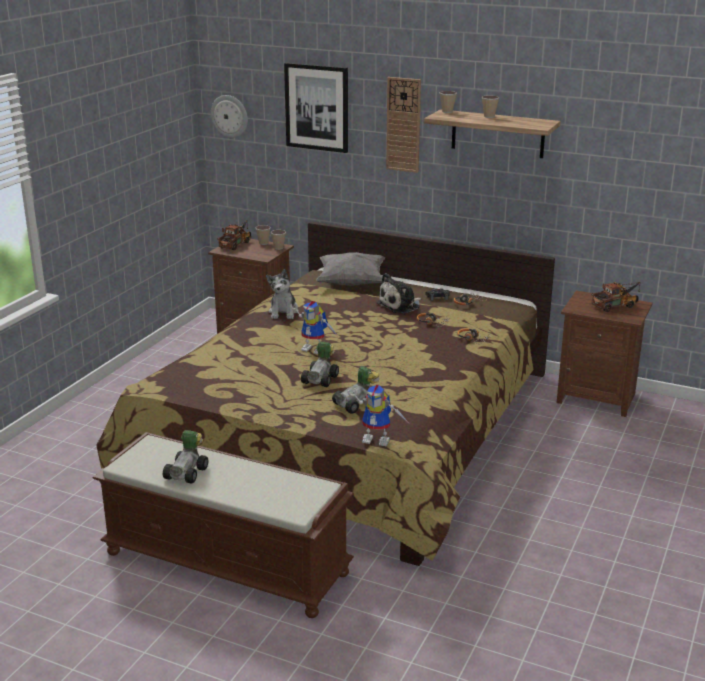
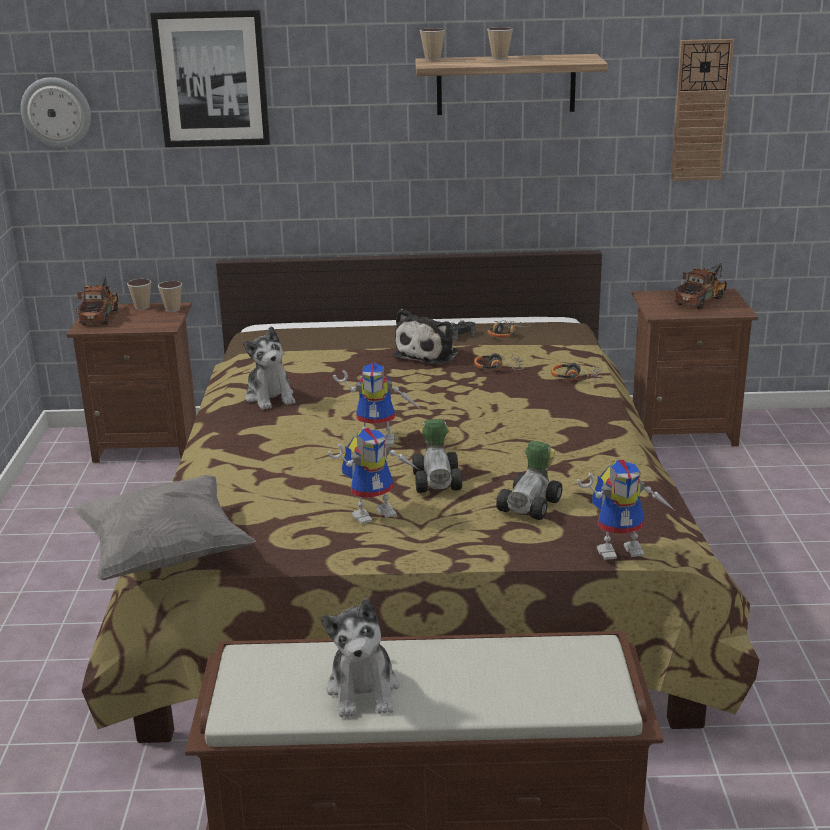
camera: 25 degrees left, 0 degrees up
(188, 472) = (363, 690): toy car -> plush toy
(270, 387) = (375, 511): none -> toy robot
(351, 283) = (319, 339): grey pillow -> grey pillow (165, 555)
(403, 125) = (358, 89): wall clock -> wall clock (701, 111)

